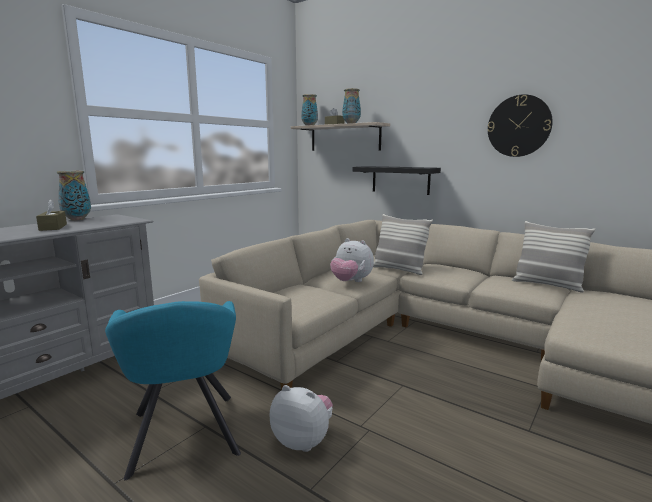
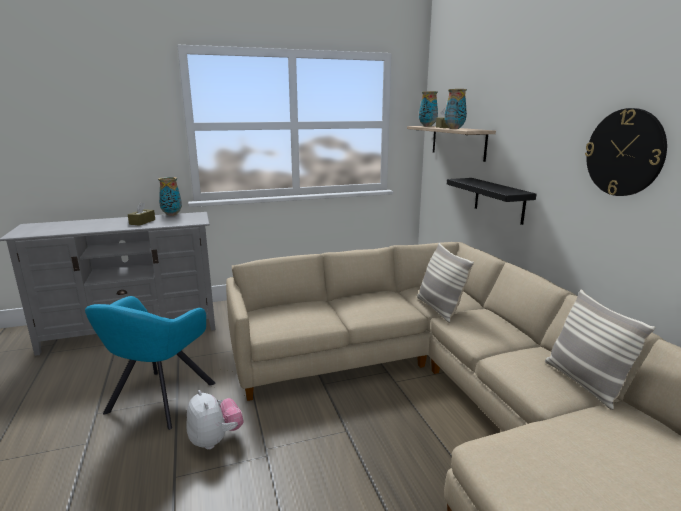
camera: 35 degrees right, 5 degrees up
(351, 282) = (364, 311): plush toy -> none

